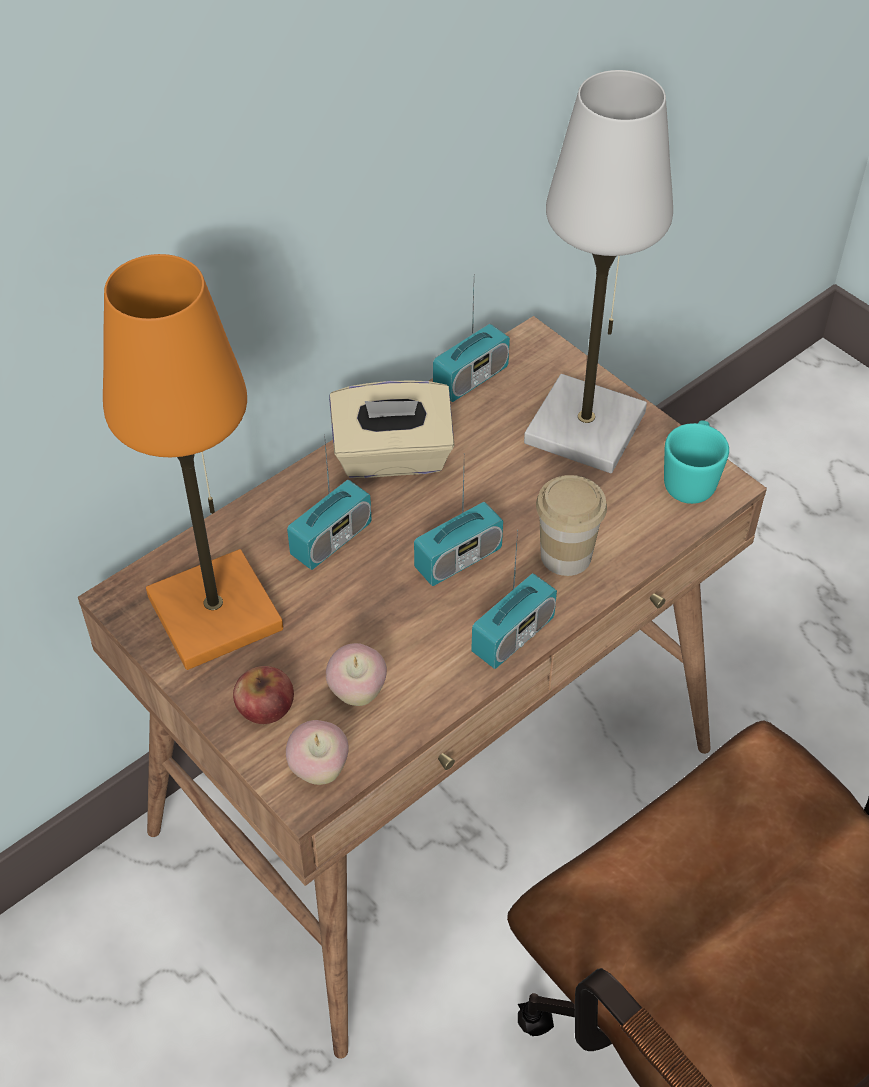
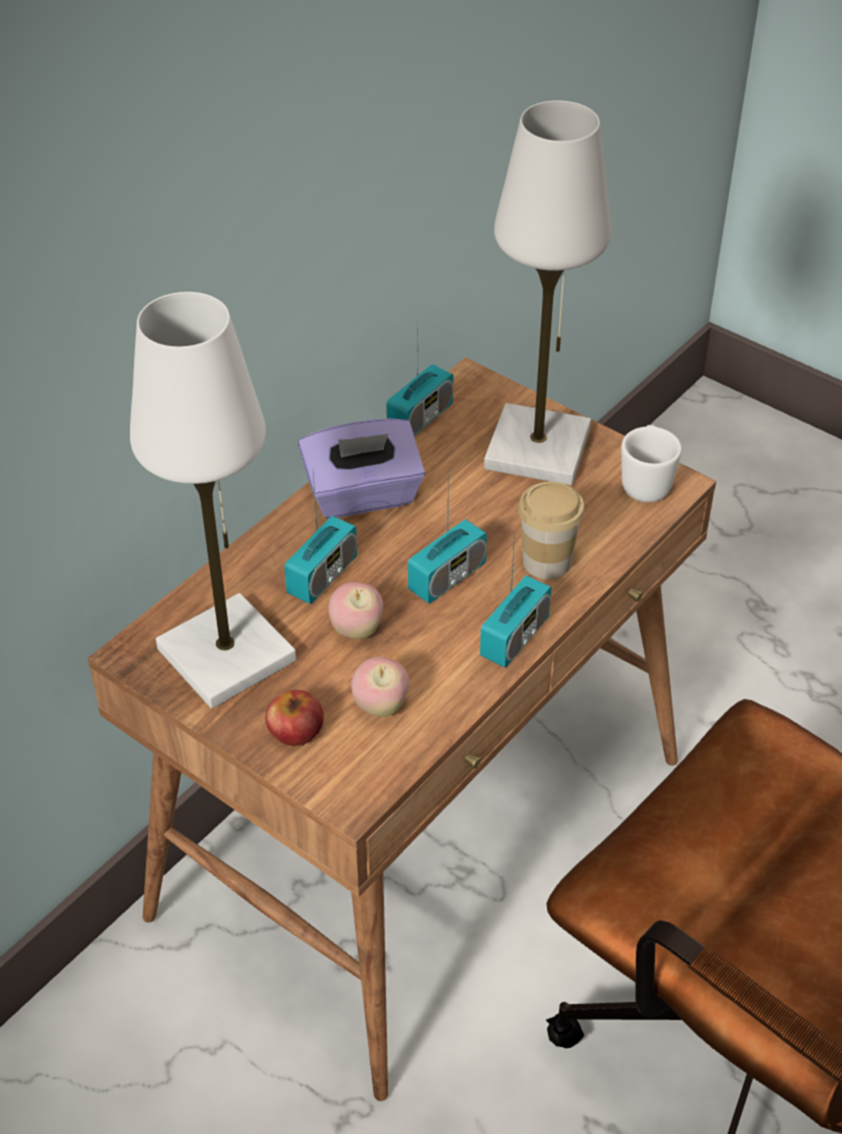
camera: 10 degrees left, 5 degrees down
(215, 613) = (226, 654): orange table lamp -> white table lamp
(319, 770) = (361, 779): apple -> apple (356, 630)
(393, 457) = (363, 496): beige tissue box -> purple tissue box
(691, 480) = (646, 482): turquoise mug -> white mug

